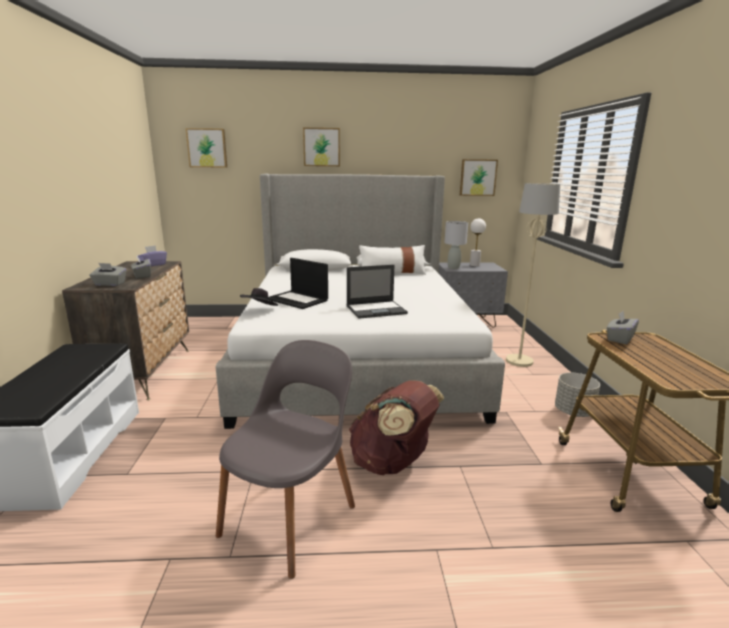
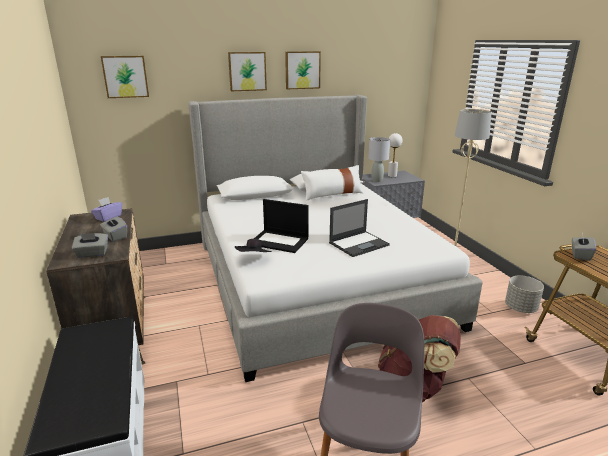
camera: 15 degrees left, 5 degrees up
(477, 177) = (390, 94): picture -> picture (302, 70)

